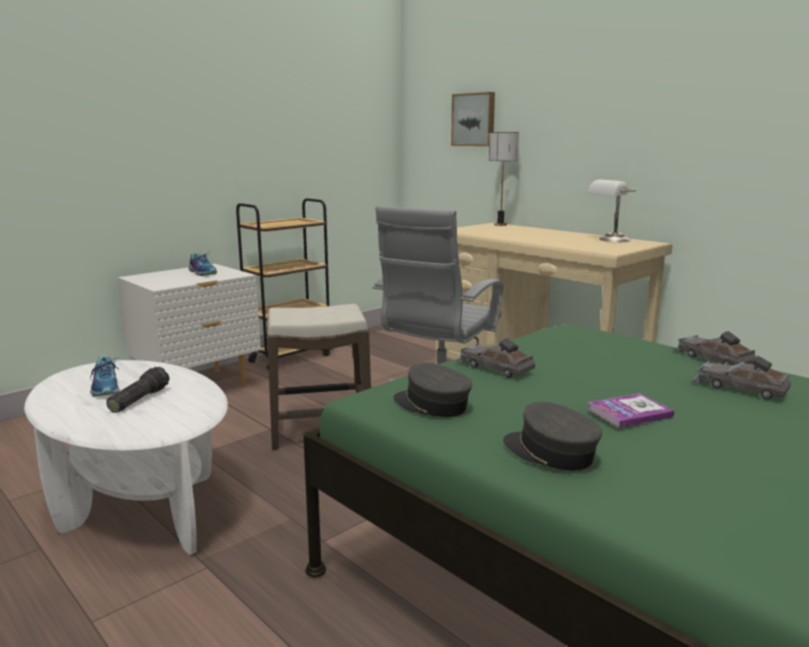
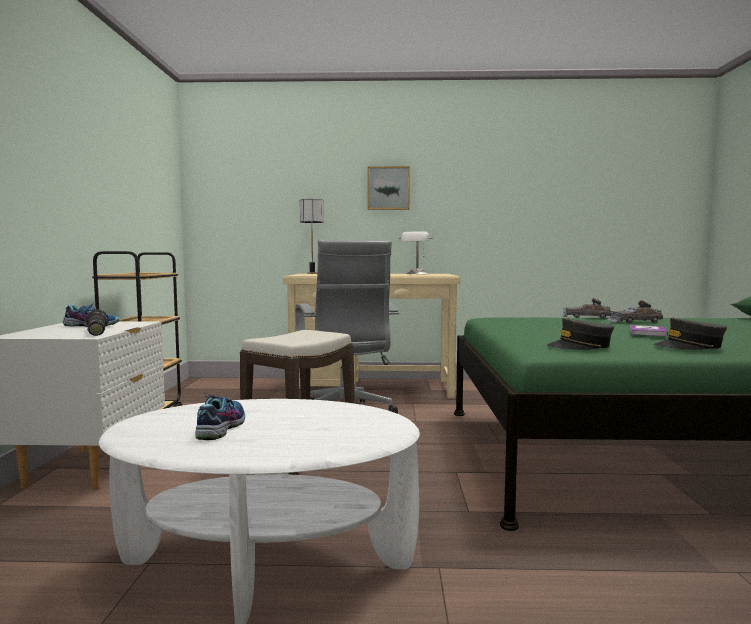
camera: 45 degrees left, 10 degrees down
(106, 387) = (220, 427): shoe -> shoe turned 105 degrees counterclockwise
(138, 399) = (290, 423): flashlight -> flashlight (96, 332)
(474, 119) = (270, 191): picture -> picture (388, 188)
(494, 367) = (532, 332): grey toy car -> none

